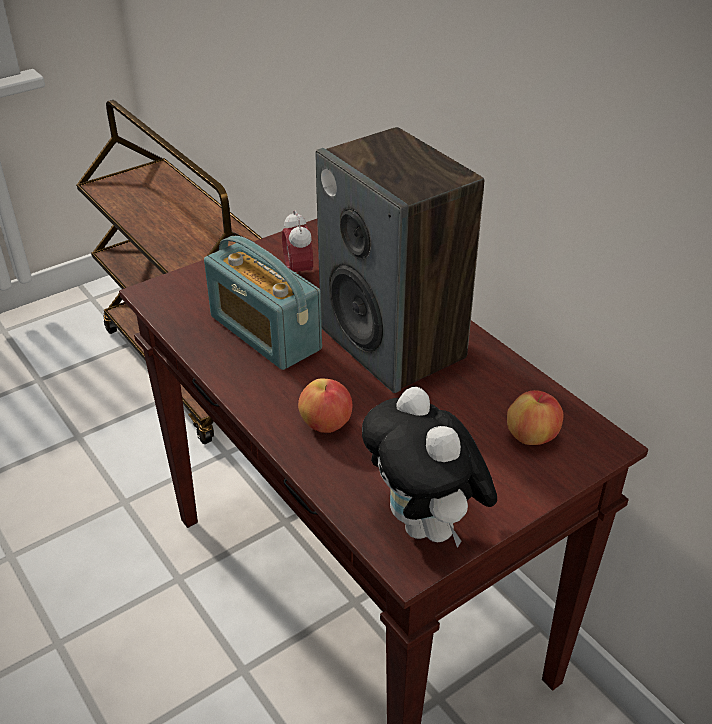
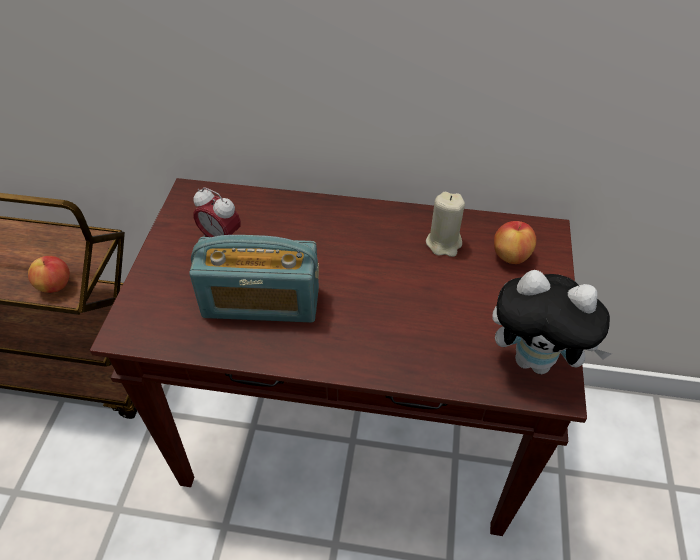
camera: 45 degrees left, 10 degrees up
(326, 424) = (394, 339): apple -> apple (55, 285)
(394, 344) = (357, 249): speaker -> none
(479, 386) = (444, 243): none -> beige candle

